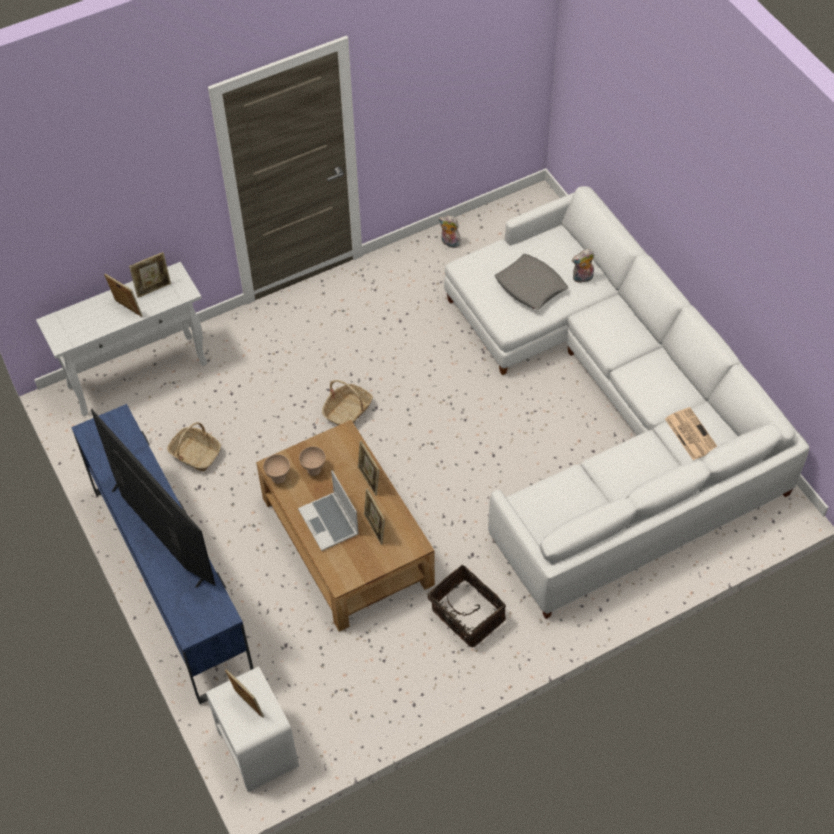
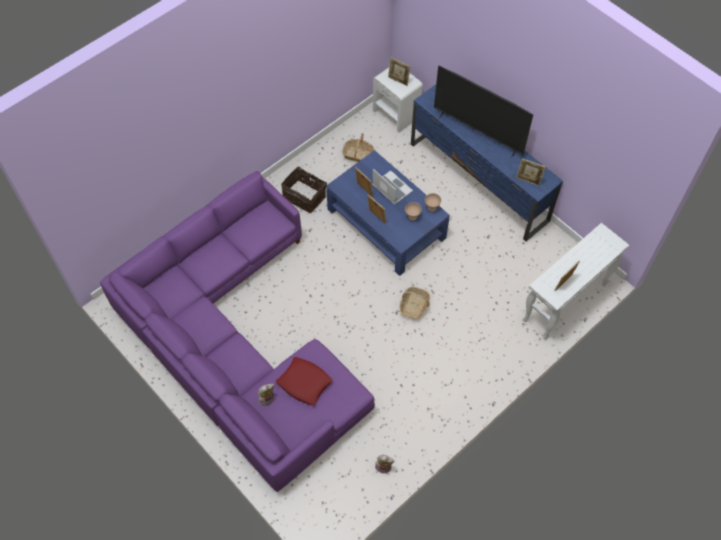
camera: 165 degrees right, 5 degrees up
(127, 309) = (573, 264): picture frame -> picture frame (528, 181)
(195, 454) = (500, 256): basket -> basket (358, 154)
(347, 541) = (386, 223): brown coffee table -> blue coffee table
(531, 286) = (304, 383): grey pillow -> red pillow
(609, 413) = (238, 342): white sofa -> purple sofa
(690, 433) = (178, 289): newspaper -> none

